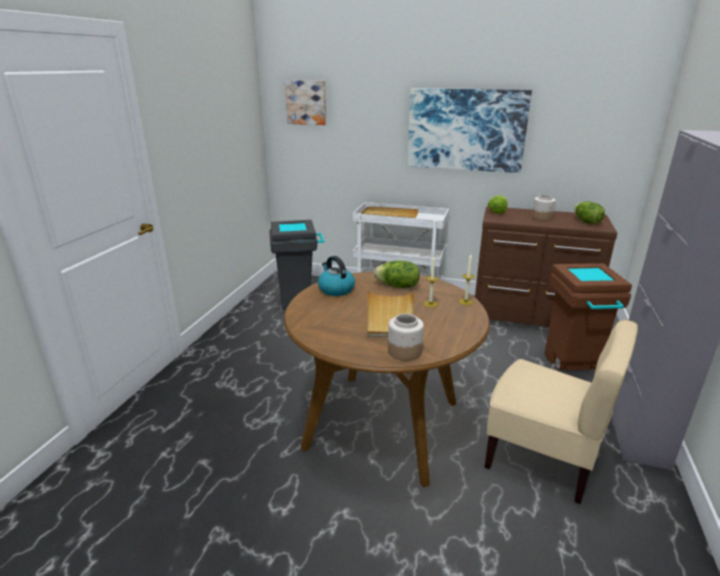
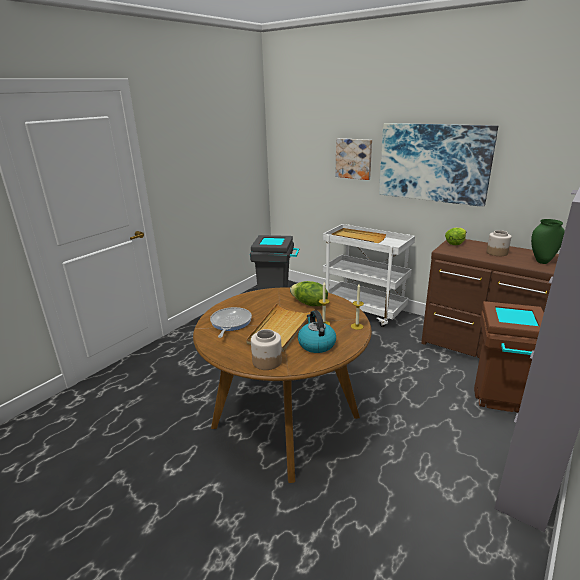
camera: 20 degrees right, 0 degrees up
(306, 102) = (299, 134): picture -> picture (354, 158)
(327, 318) = (230, 323): none -> frying pan
(335, 289) = (256, 300): kettle -> kettle (316, 344)
(542, 458) = (411, 485): beige chair -> none
(586, 222) = (542, 262): lettuce -> green vase

